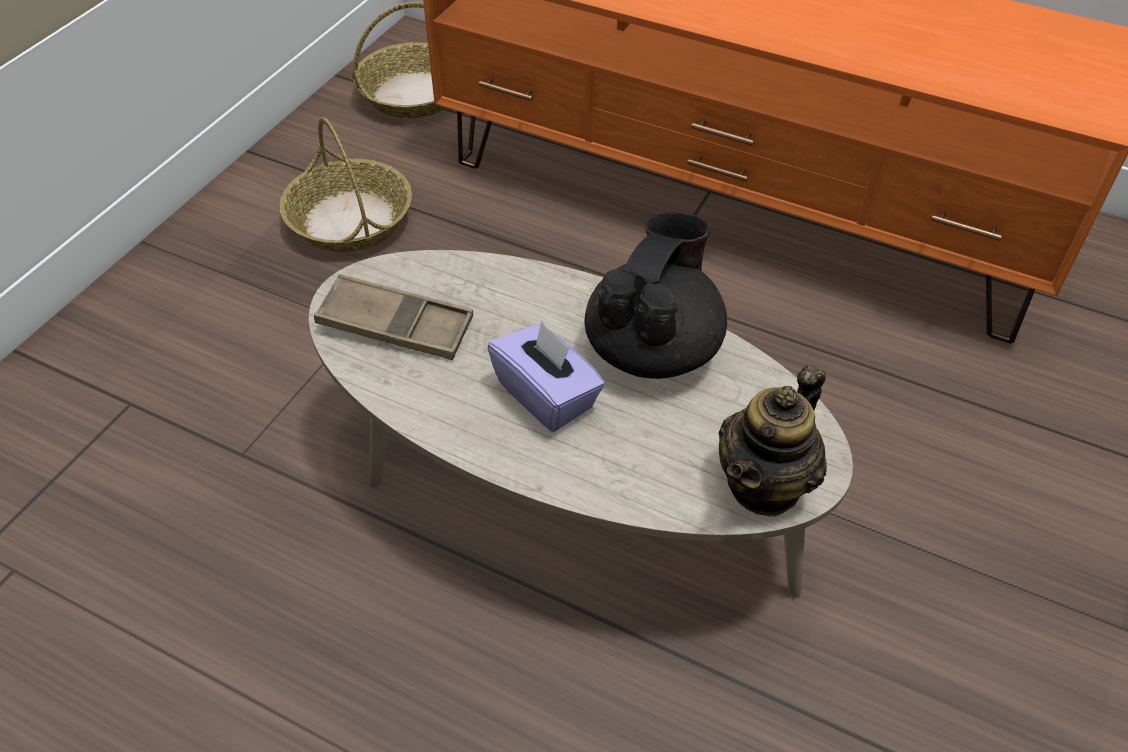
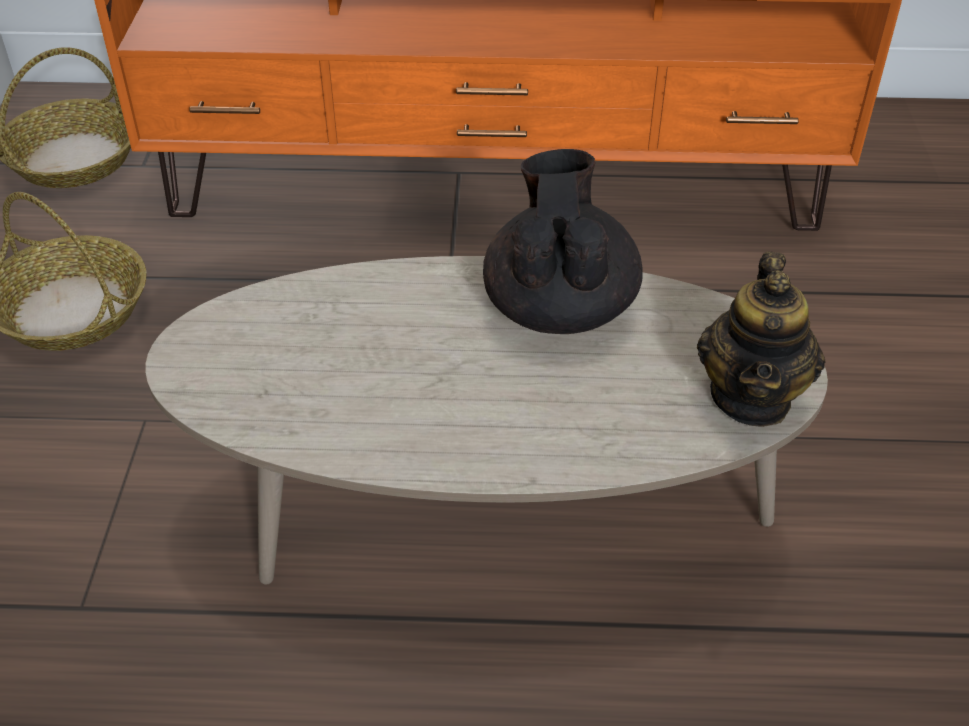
camera: 25 degrees left, 5 degrees down
(396, 325) = (265, 371): brown tray -> none
(547, 395) = (480, 387): purple tissue box -> none

